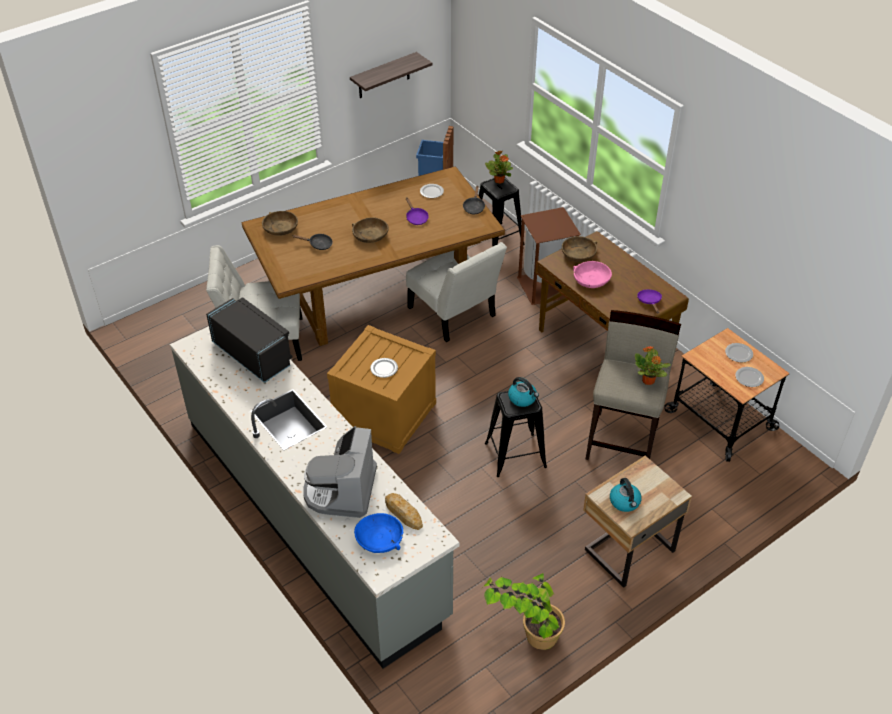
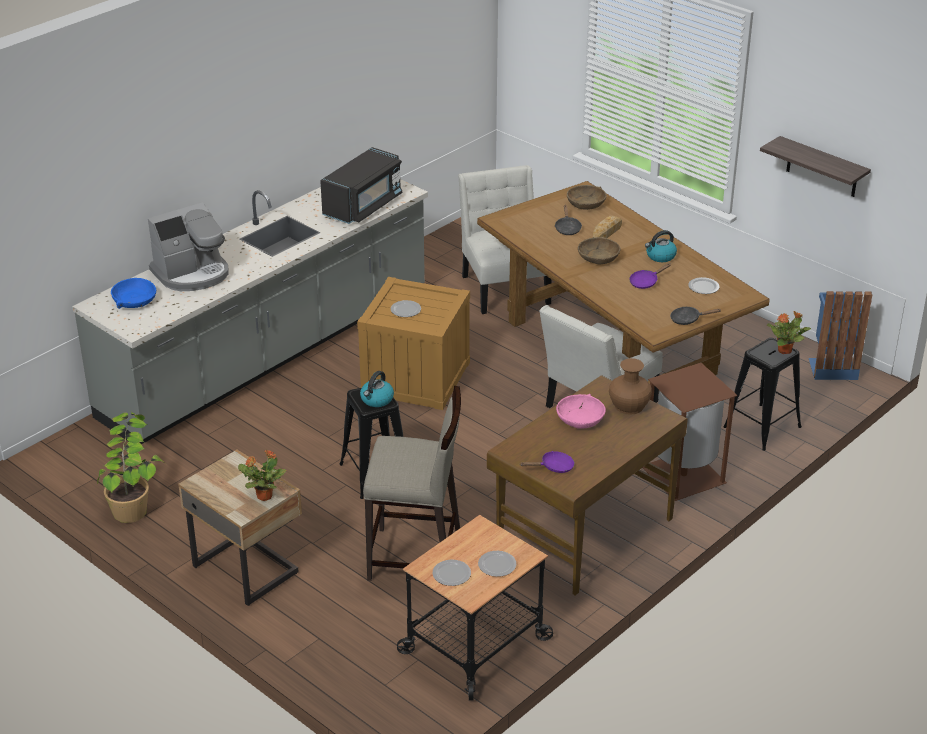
camera: 80 degrees right, 10 degrees down
(341, 490) = (192, 274): coffee machine -> coffee machine turned 150 degrees clockwise
(403, 513) = (165, 309): bread -> bread (606, 232)
(578, 254) = (629, 405): brown bowl -> brown vase
(625, 502) = (227, 477): kettle -> kettle (660, 256)
(648, 381) = (404, 471): potted plant -> potted plant (263, 496)

